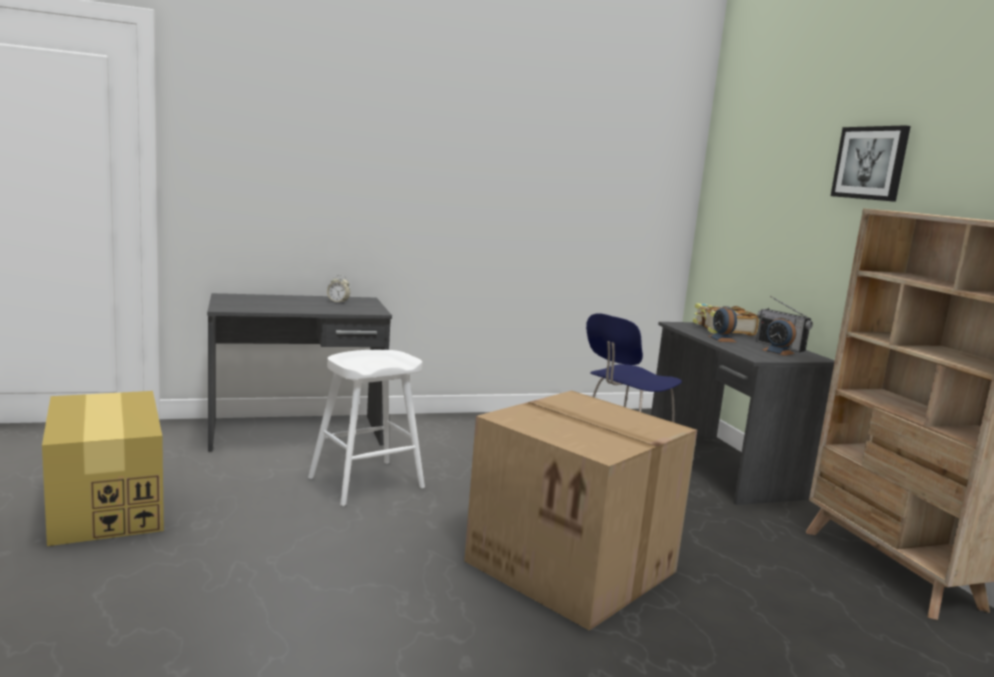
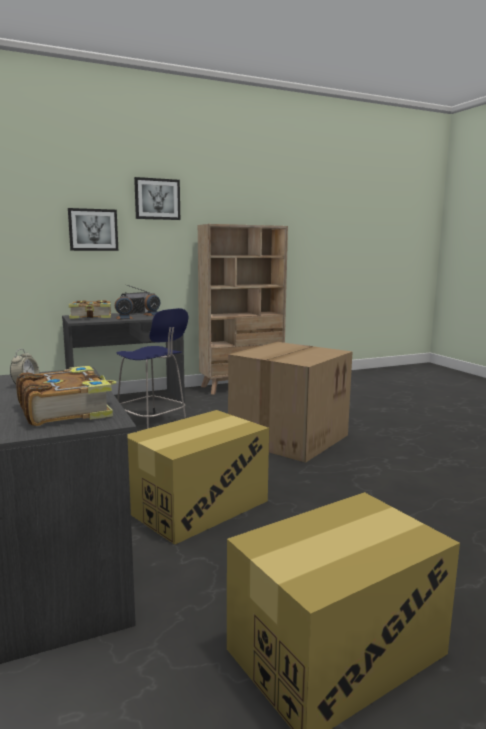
camera: 95 degrees left, 0 degrees up
(261, 304) = (66, 410): none -> book
(366, 483) = (198, 506): white stool -> cardboard box
(785, 210) = (93, 230): none -> picture

